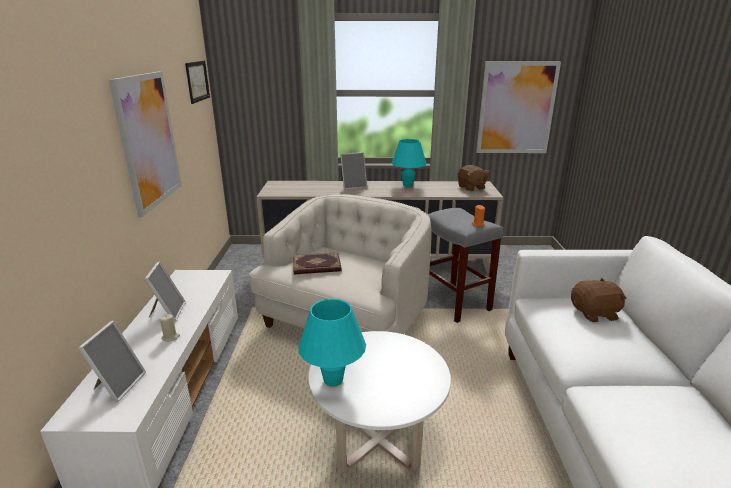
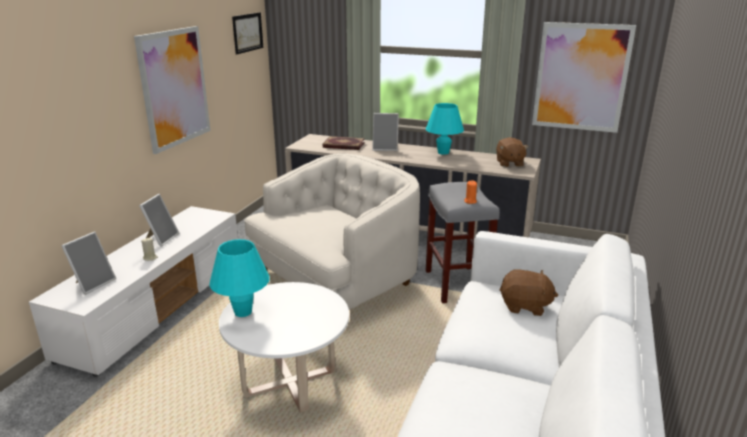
camera: 20 degrees right, 0 degrees up
(317, 266) = (302, 220): book -> book (343, 145)

